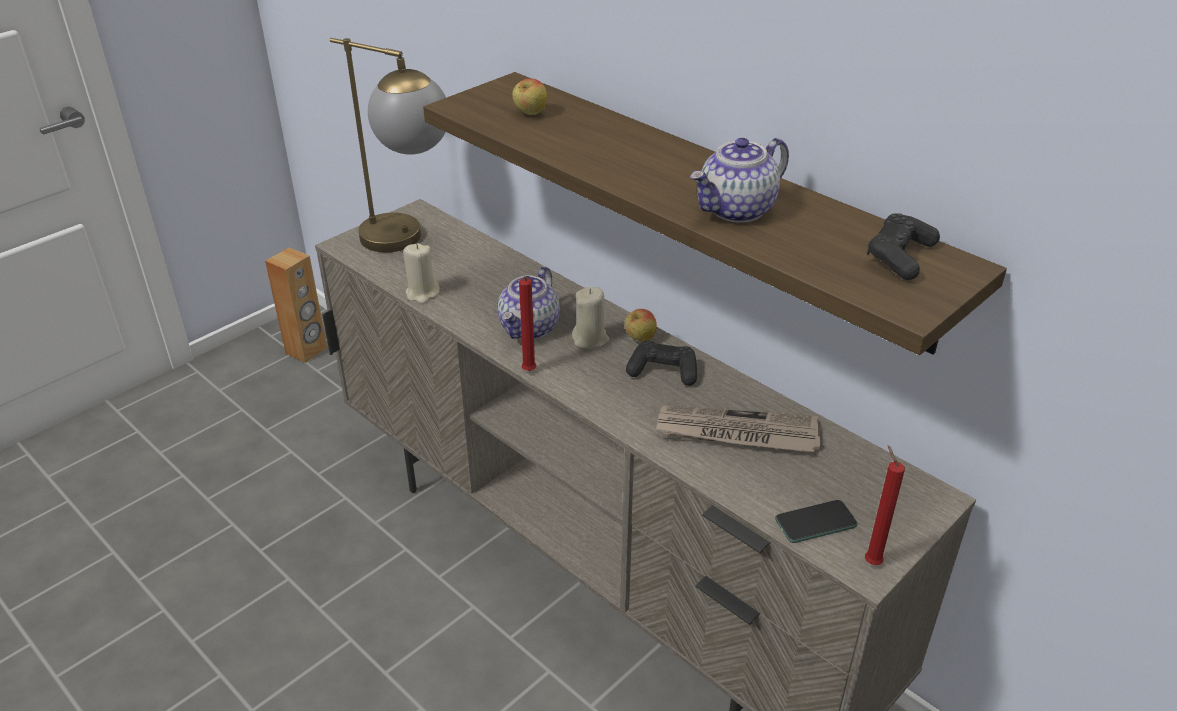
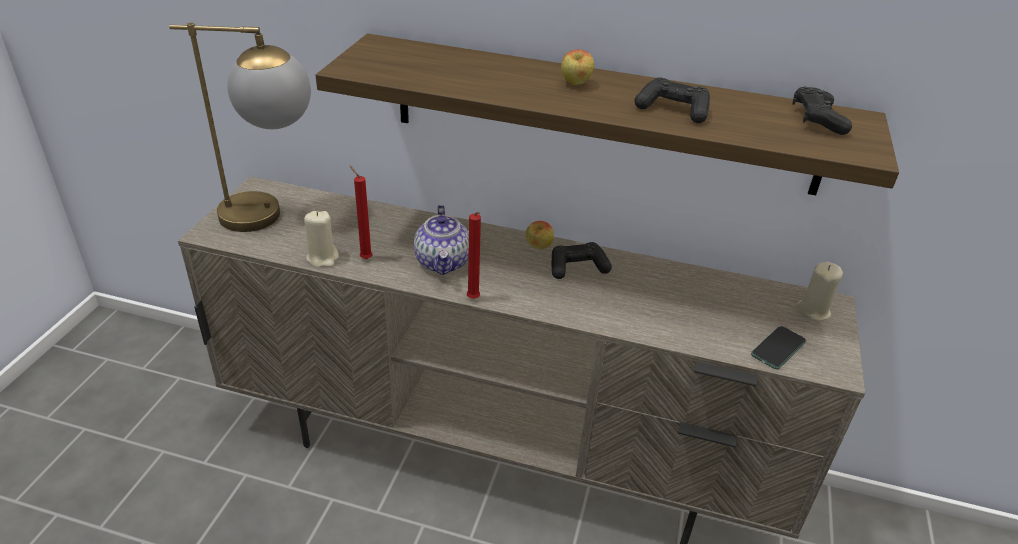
camera: 30 degrees left, 0 degrees up
(307, 350) = (120, 353): brown speaker -> none
(530, 114) = (422, 65): apple -> apple (575, 84)
(590, 339) = (500, 258): beige candle -> beige candle (813, 311)
(736, 433) = (670, 299): newspaper -> none
(737, 210) = (673, 110): teapot -> black game controller
(870, 561) = (835, 363): red candle -> red candle (364, 258)

